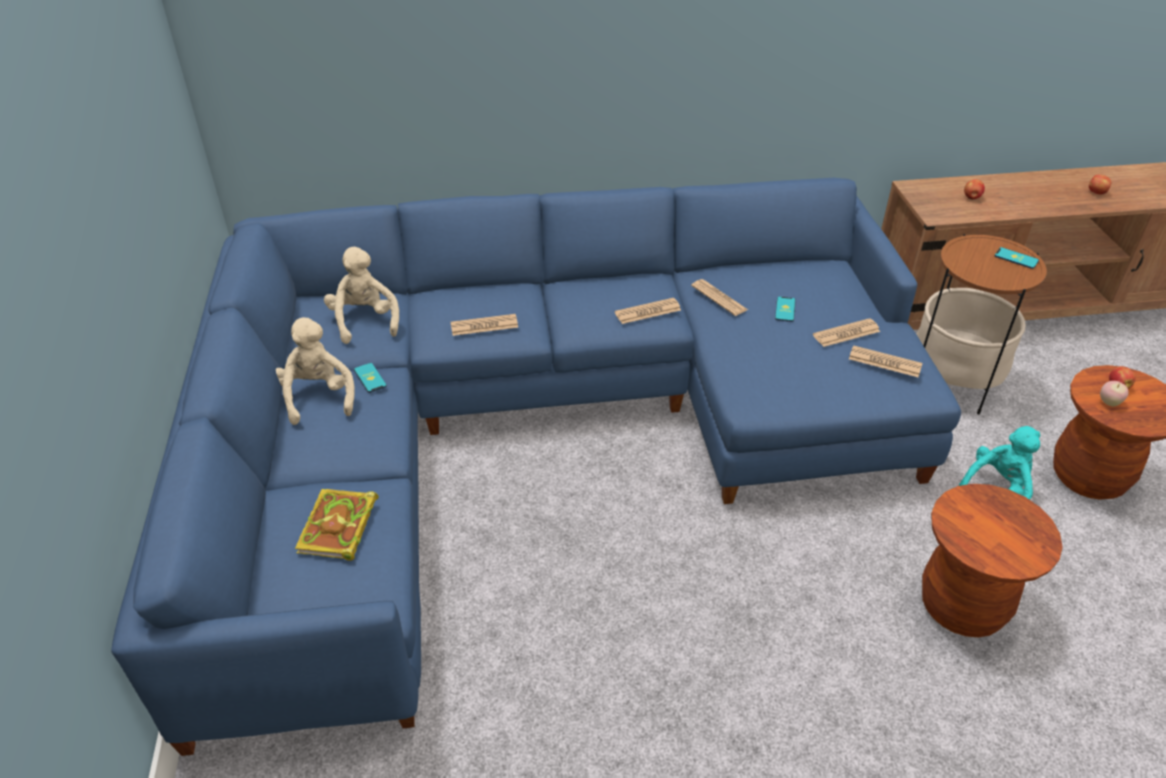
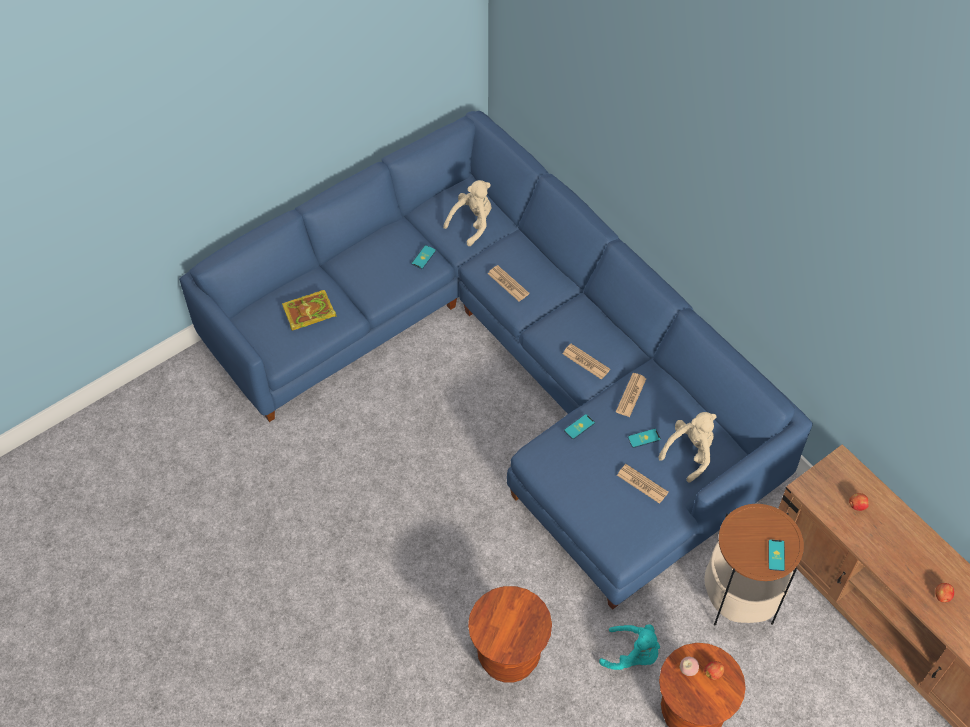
camera: 60 degrees right, 15 degrees up
(317, 397) = (392, 244): beige plush toy -> beige plush toy (690, 453)
(734, 351) = (579, 427): none -> phone
(885, 362) = (627, 517): newspaper -> none

